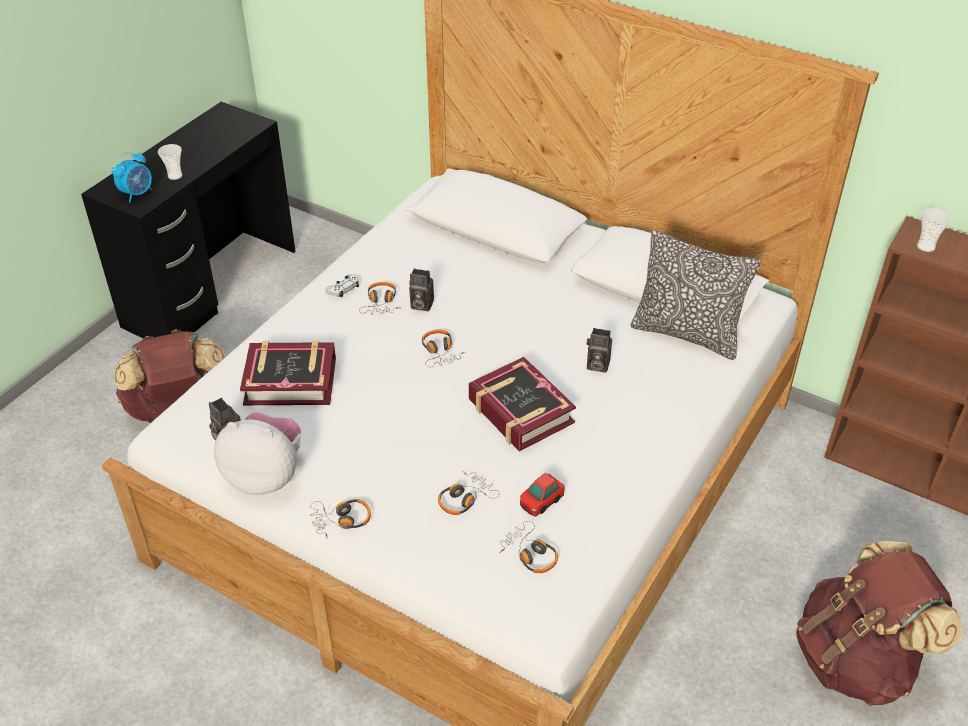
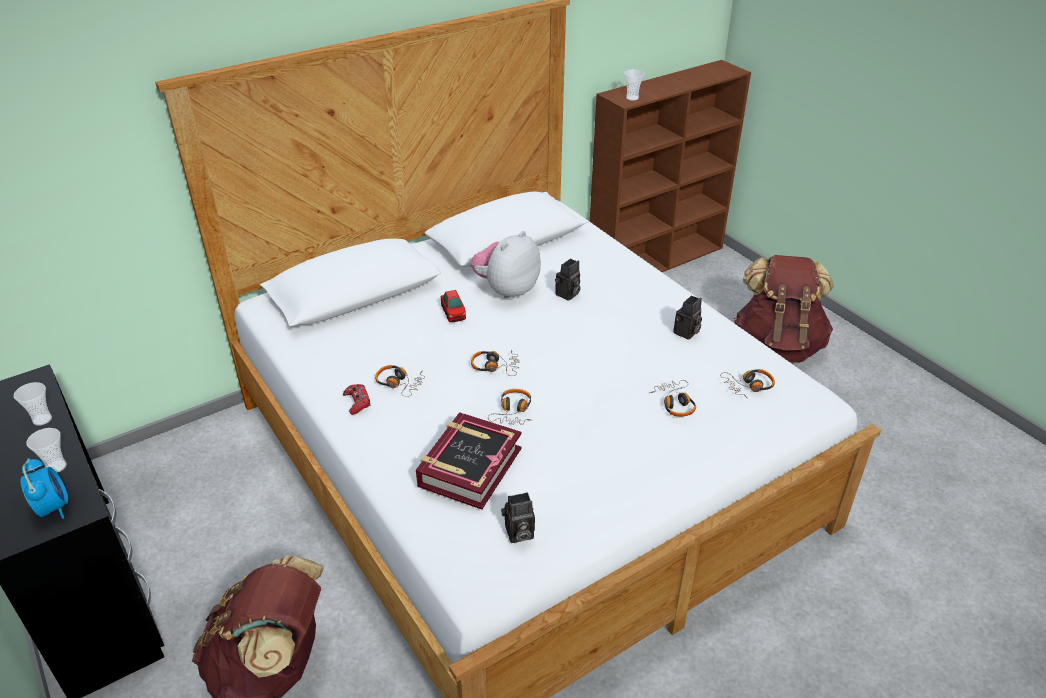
camera: 65 degrees left, 5 degrees down
(217, 147) = (42, 419): none -> cup
(266, 476) = (584, 519): plush toy -> plush toy (506, 290)
(341, 520) = (666, 482): headphones -> headphones (513, 412)
(343, 289) = (357, 402): white game controller -> red game controller
(420, 305) = (422, 361): camera -> camera (686, 333)
(520, 411) = (596, 345): book -> none
(541, 501) = (698, 365): toy car -> toy car (453, 313)
(686, 334) = (562, 247): pillow -> none

